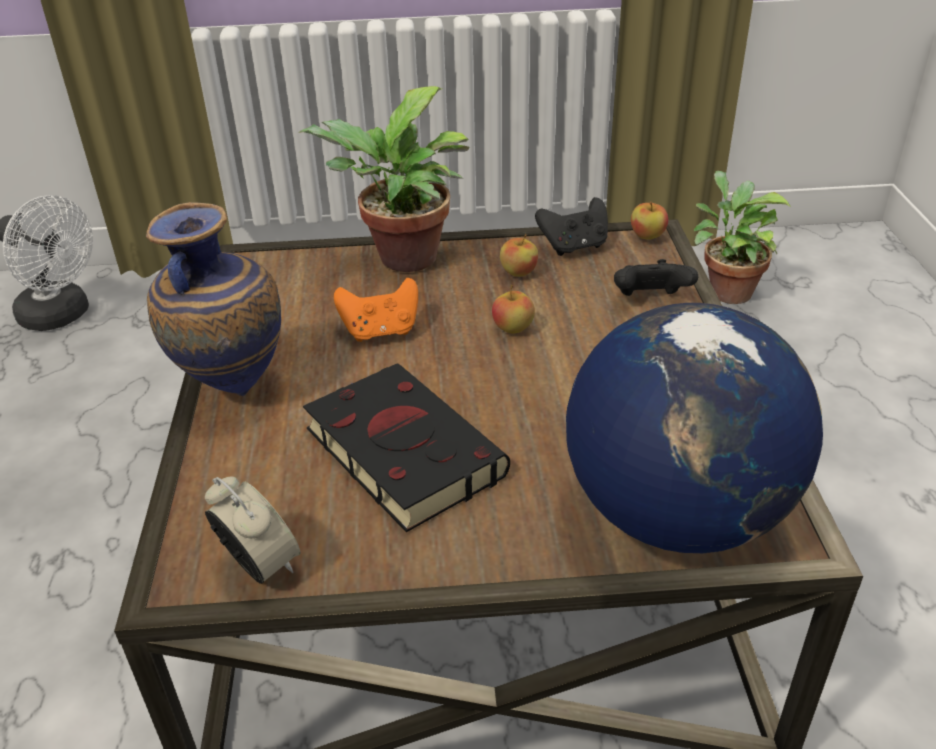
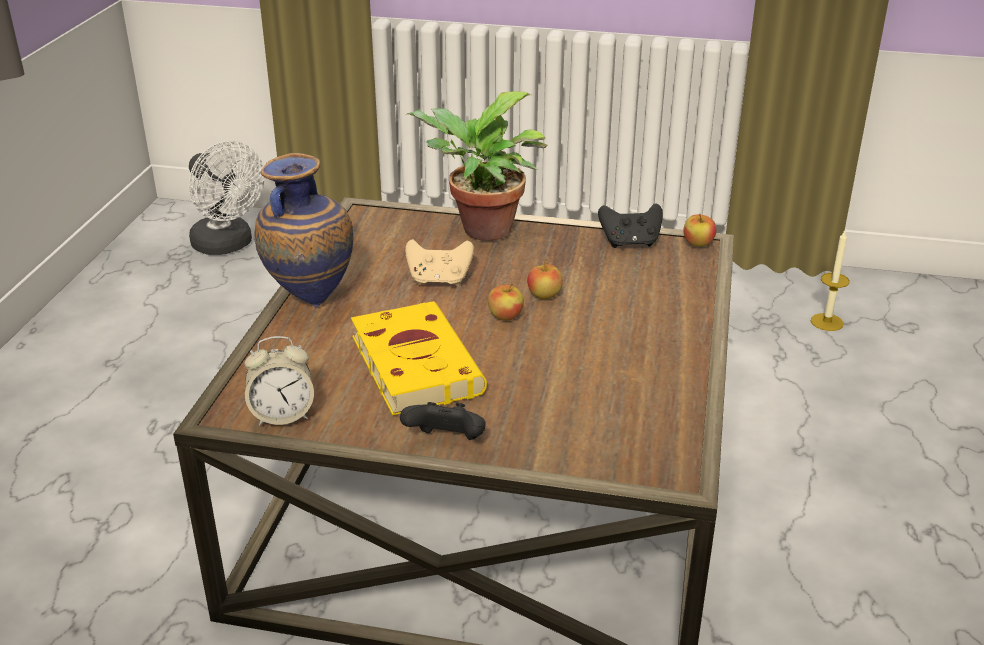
camera: 15 degrees right, 5 degrees down
(260, 565) = (282, 415): alarm clock -> alarm clock turned 105 degrees clockwise
(381, 331) = (439, 280): orange game controller -> beige game controller
(399, 449) = (413, 363): black book -> yellow book
(518, 272) = (572, 255): apple -> apple (505, 317)
(650, 300) = (669, 294): black game controller -> black game controller (446, 442)
(676, 512) = (598, 441): globe -> none
(726, 290) = (827, 322): potted plant -> candle

